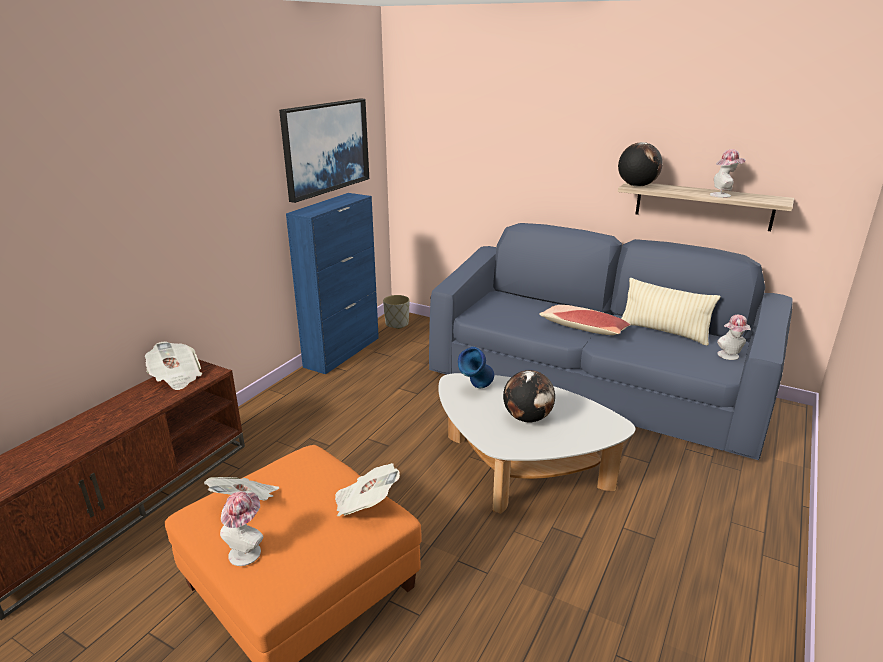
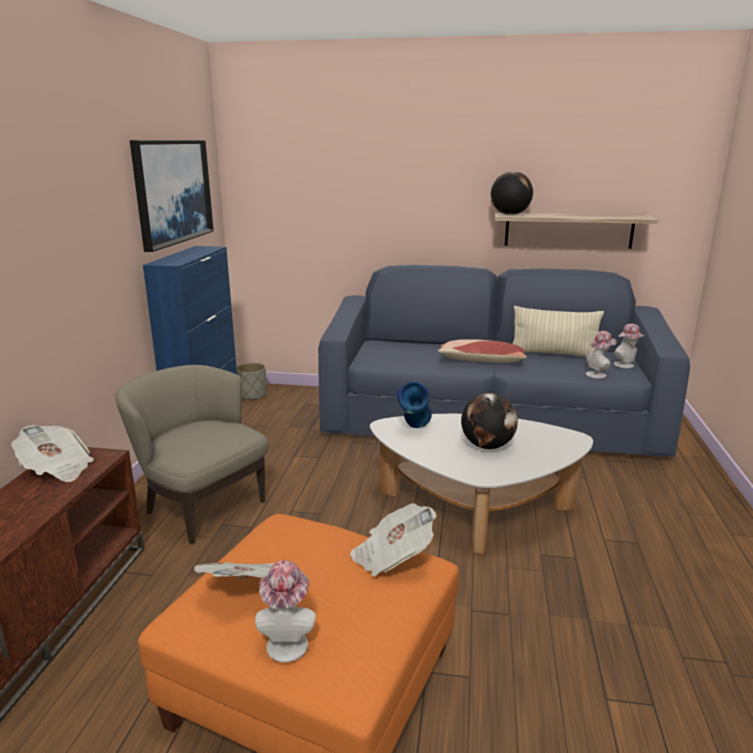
camera: 20 degrees left, 5 degrees down
(303, 420) = (202, 507): none -> beige armchair
(723, 195) = (592, 216): hat -> hat (598, 374)

